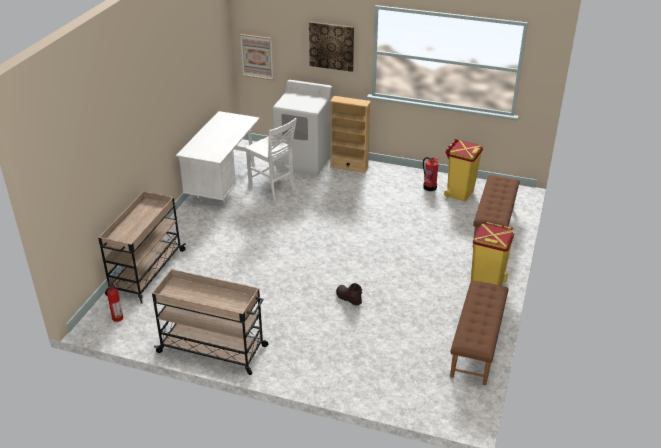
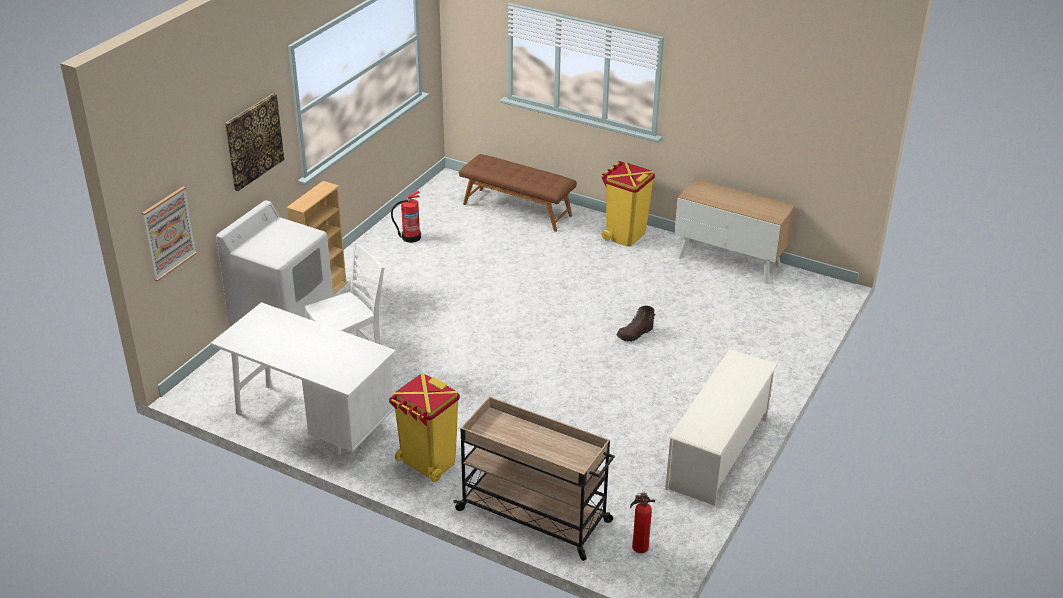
camera: 80 degrees left, 0 degrees up
(214, 349) = (718, 453): beige cart -> white shoe rack
(459, 193) = (434, 218): yellow trash can -> yellow trash can (427, 463)
(477, 345) = (729, 261): brown bench -> cabinet

